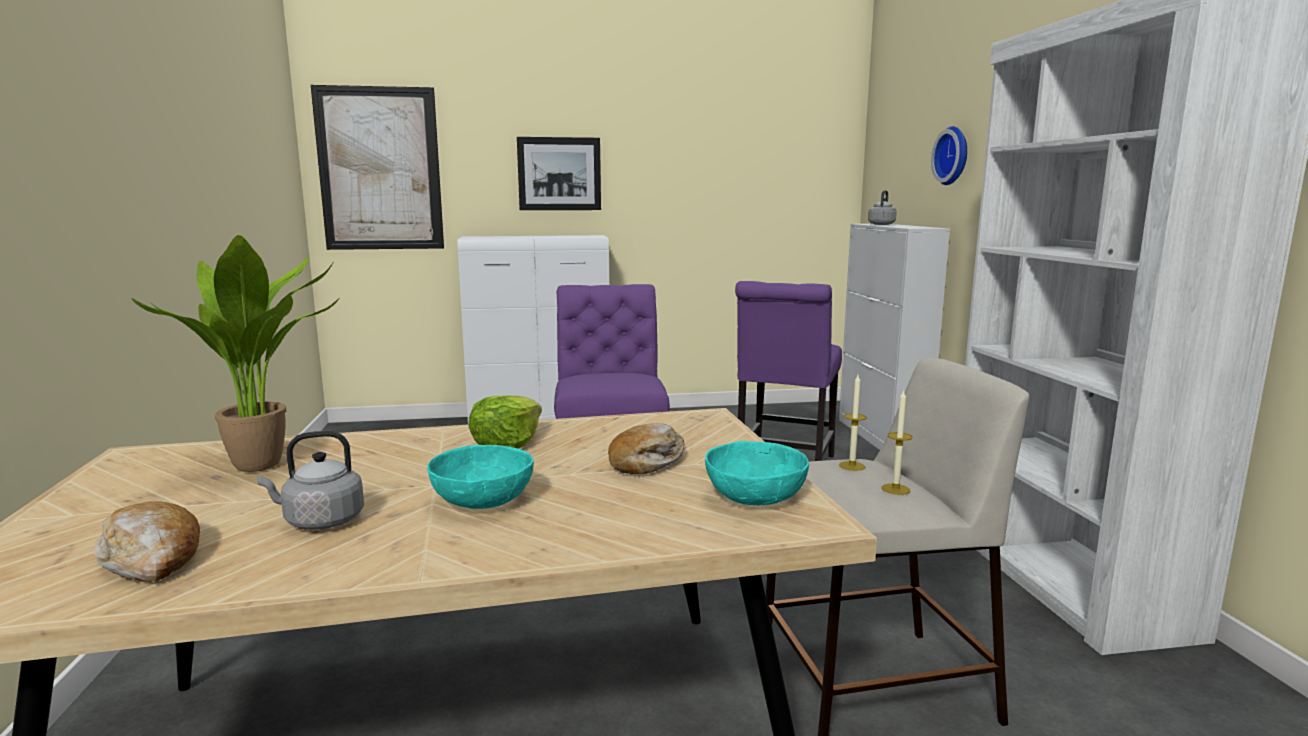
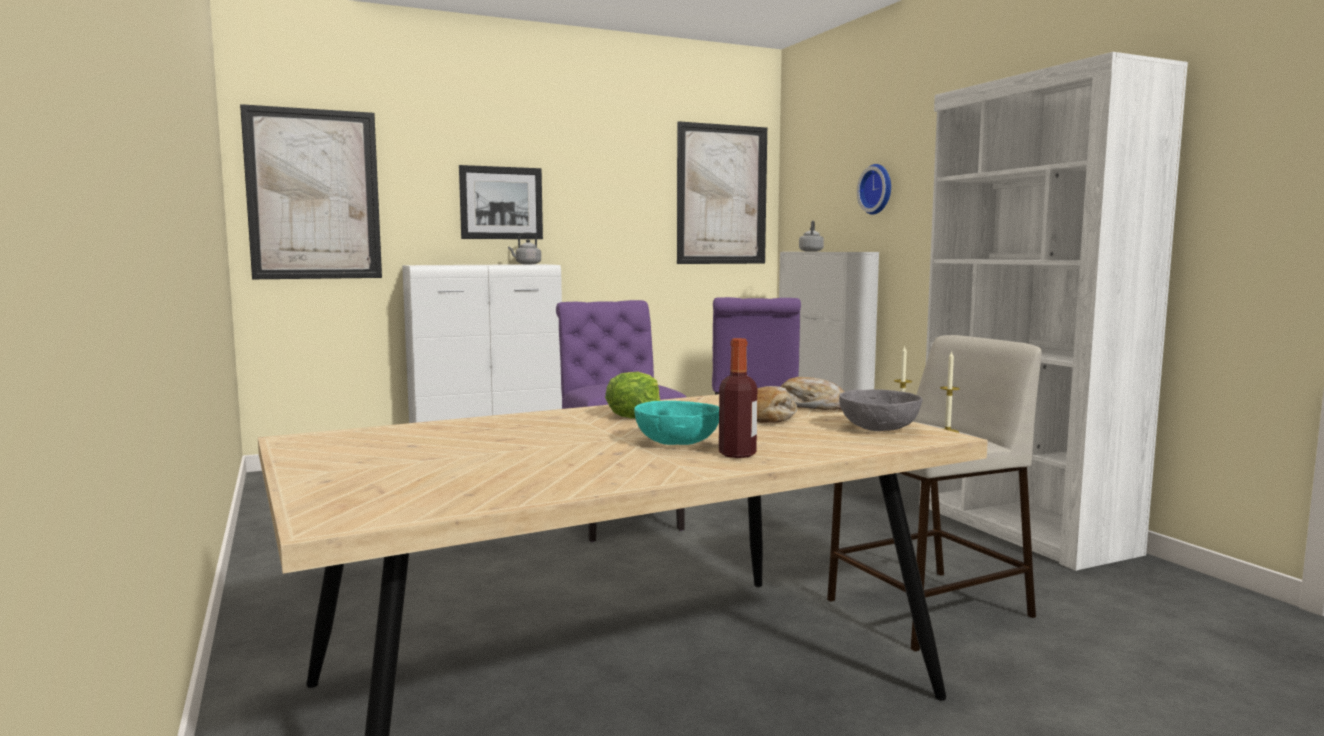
camera: 15 degrees left, 5 degrees down
(153, 557) = (464, 484): bread -> bread (810, 406)
(266, 465) = (445, 437): potted plant -> none
(320, 521) = (565, 459): grey kettle -> grey kettle (526, 264)
(519, 534) = (737, 454): none -> bottle
(755, 497) = (878, 428): turquoise bowl -> grey bowl
(797, 160) = (722, 195): none -> picture

